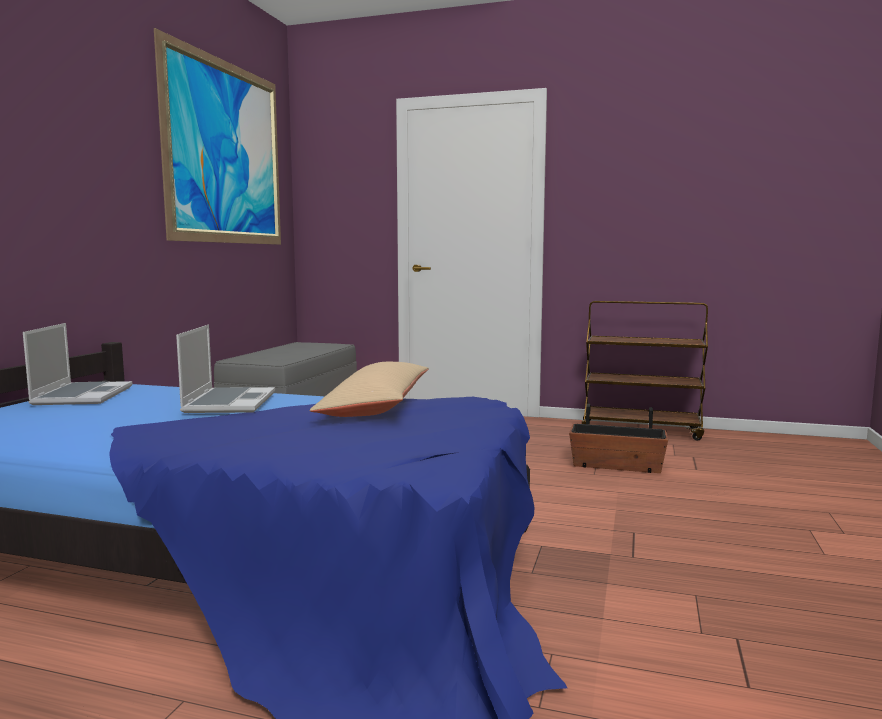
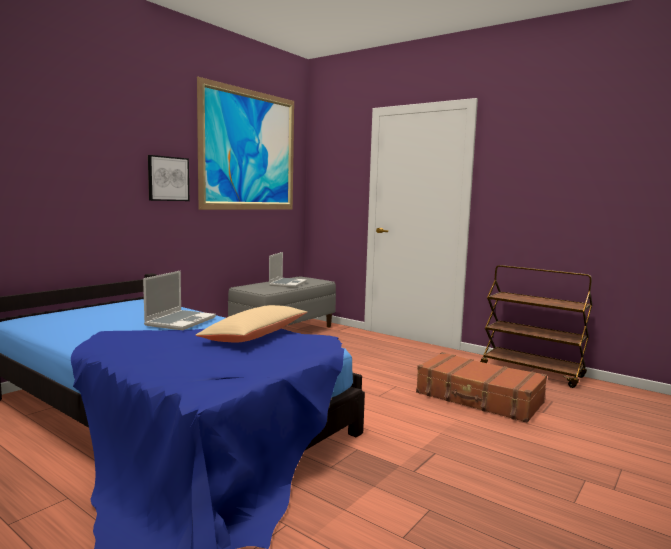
camera: 20 degrees right, 0 degrees up
(82, 395) = (117, 306): laptop -> laptop (287, 283)
(123, 189) = (168, 178): none -> picture
(616, 465) = (479, 398): planter -> brown suitcase

